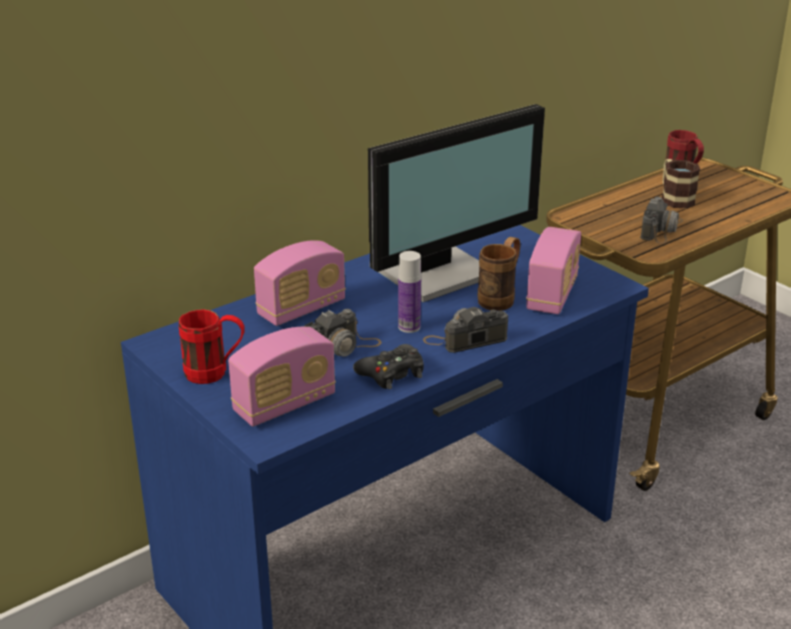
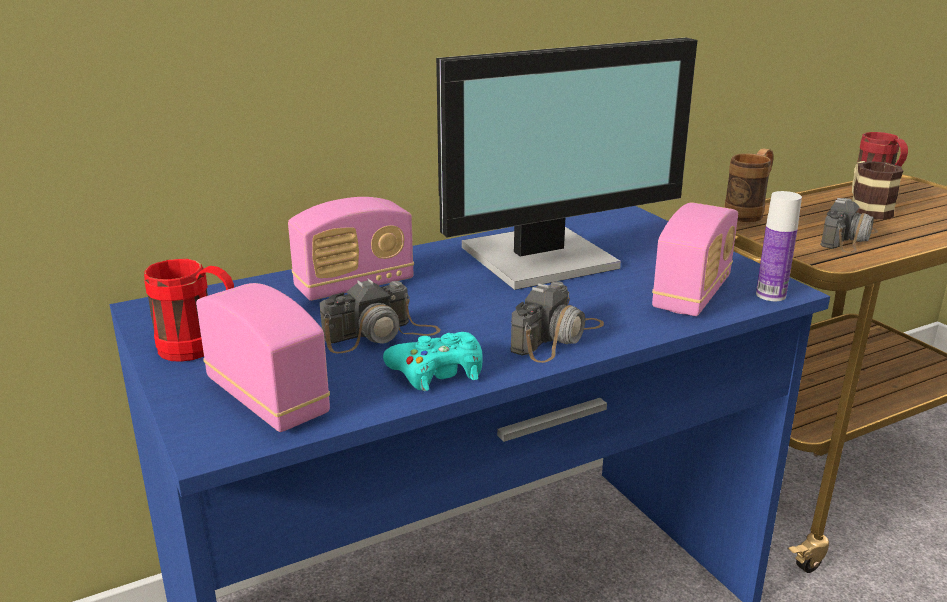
camera: 10 degrees right, 5 degrees down
(284, 404) = (267, 398): radio -> radio turned 105 degrees counterclockwise
(392, 374) = (438, 372): black game controller -> turquoise game controller
(409, 327) = (485, 316): bottle -> bottle (770, 295)
(465, 339) = (557, 337): camera -> camera turned 135 degrees clockwise
(501, 298) = (620, 292): brown mug -> brown mug (748, 213)

